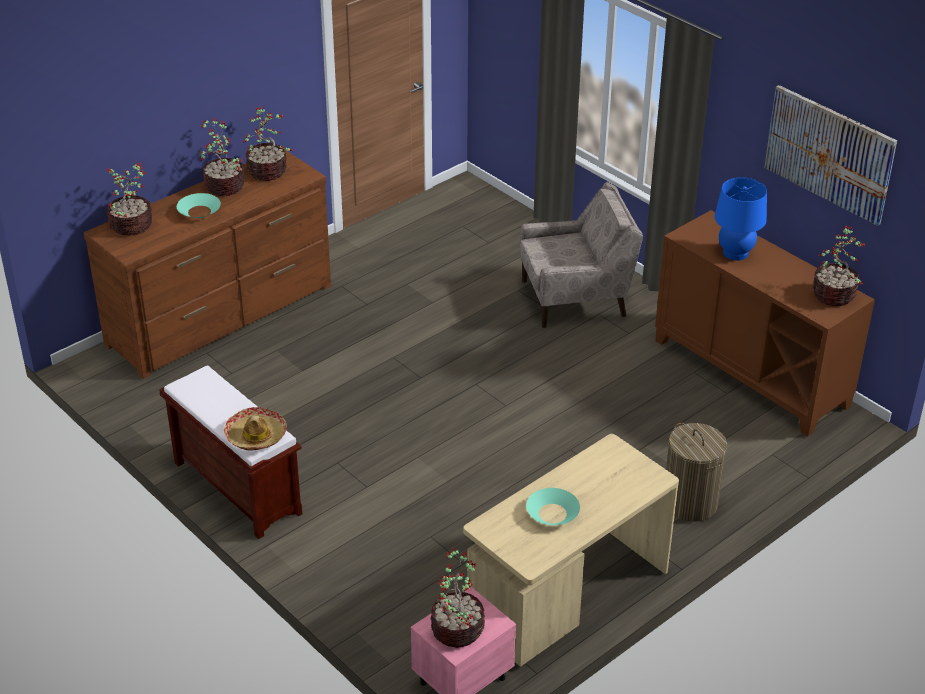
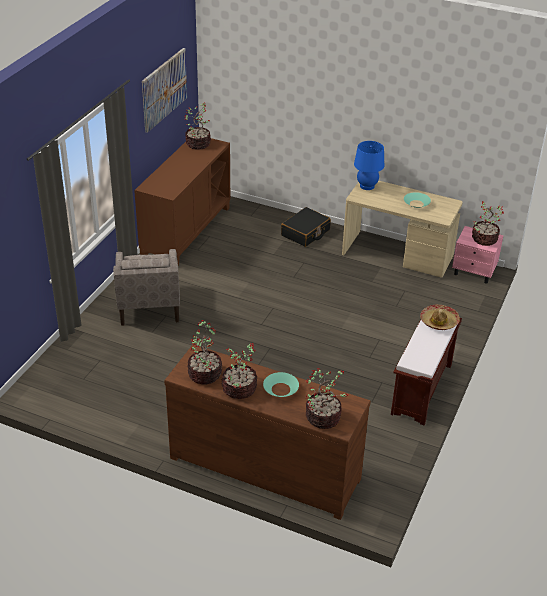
camera: 115 degrees left, 0 degrees up
(575, 298) = (149, 306): beige armchair -> beige armchair turned 150 degrees counterclockwise
(690, 503) = (305, 233): laundry basket -> black suitcase
(735, 253) = (177, 175): blue table lamp -> blue table lamp (367, 186)

